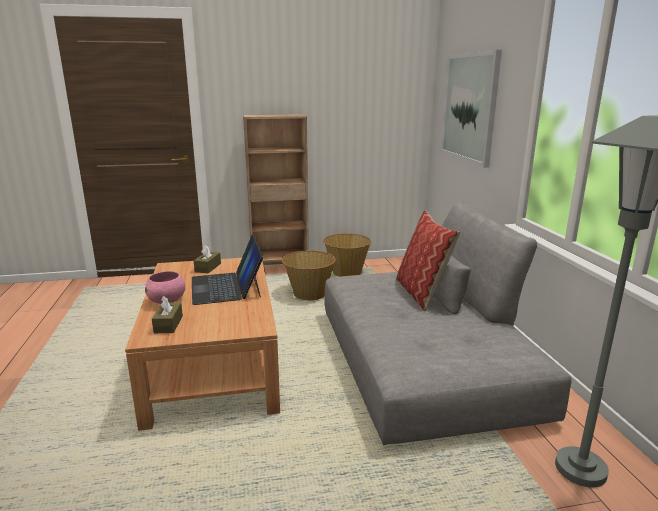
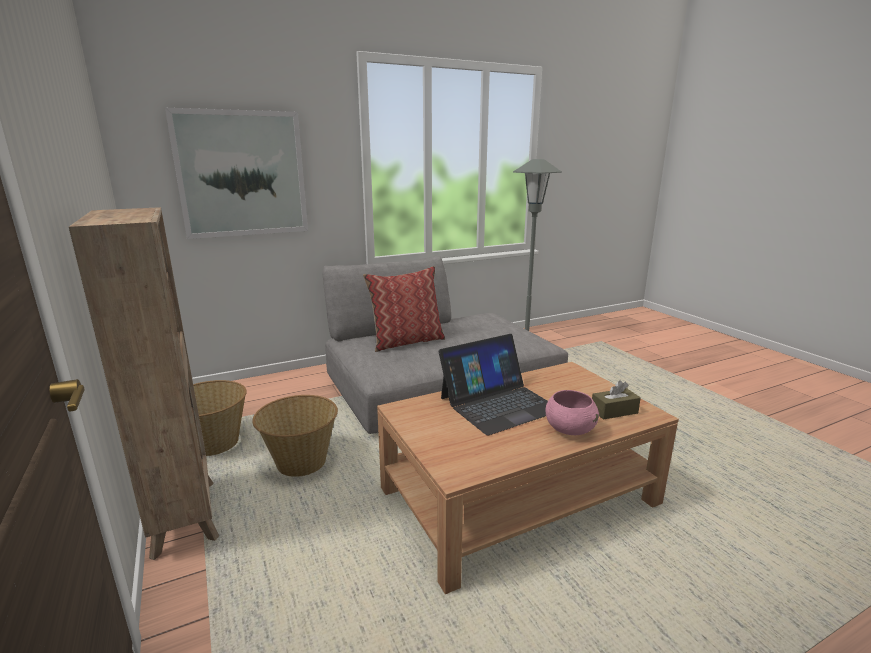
camera: 105 degrees left, 0 degrees up
(208, 267) = (444, 434): brown tissue box -> none

